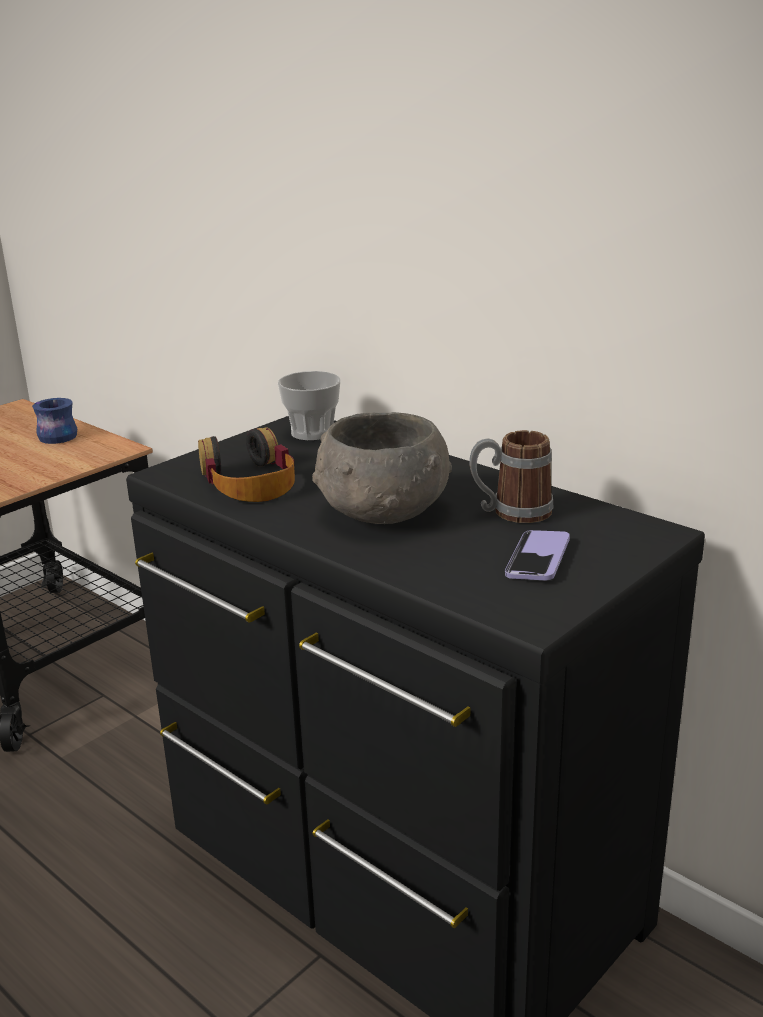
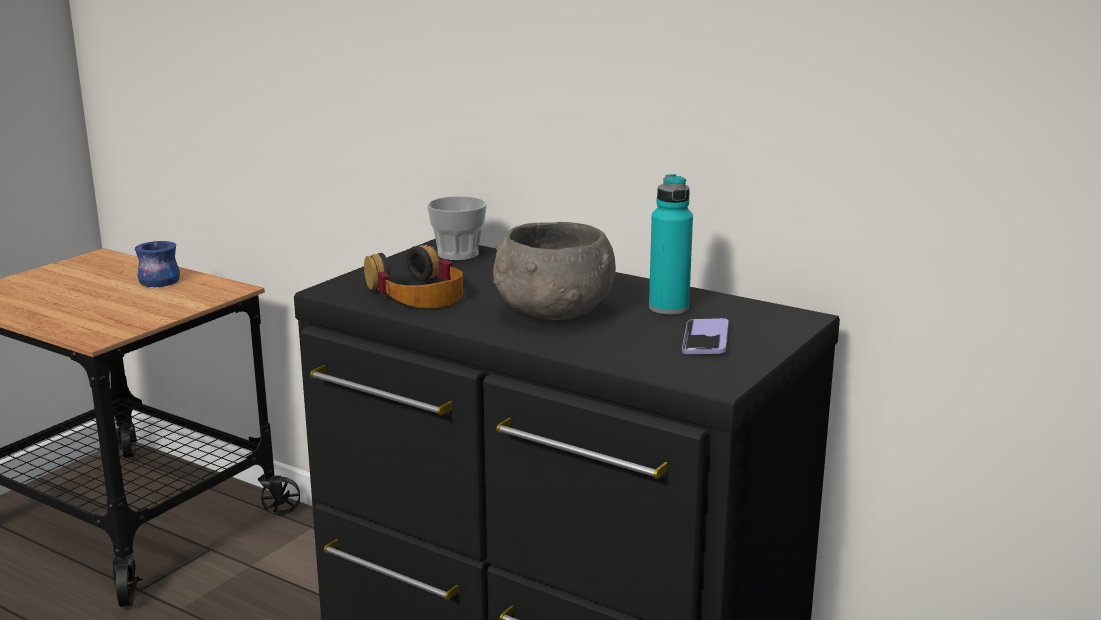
camera: 10 degrees left, 5 degrees down
(511, 512) = (668, 308): mug -> turquoise bottle

